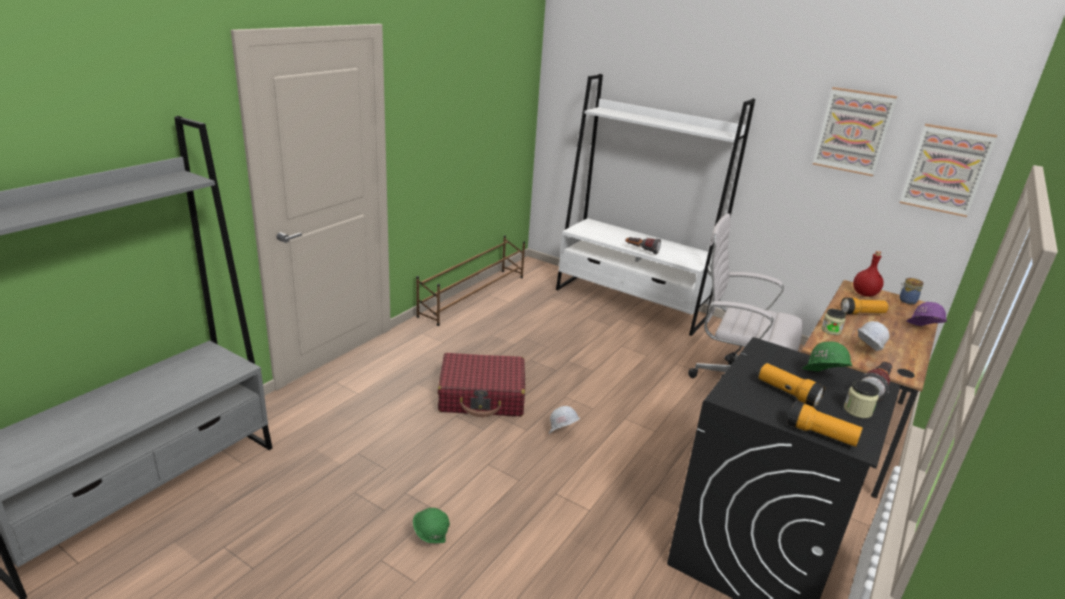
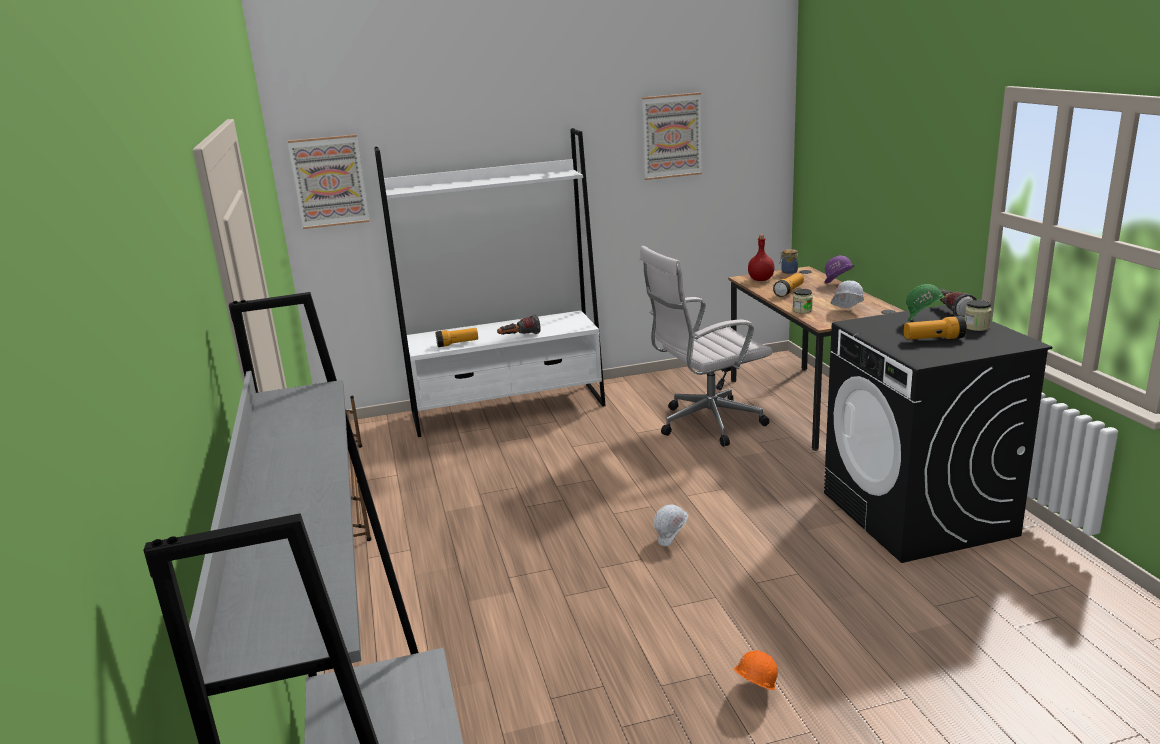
camera: 45 degrees left, 5 degrees down
(431, 539) = (753, 694): green hard hat -> orange hard hat
(482, 396) = (551, 564): red suitcase -> none
(820, 434) = (1000, 348): flashlight -> flashlight (457, 344)
(946, 170) = (755, 149): picture -> picture (329, 181)

